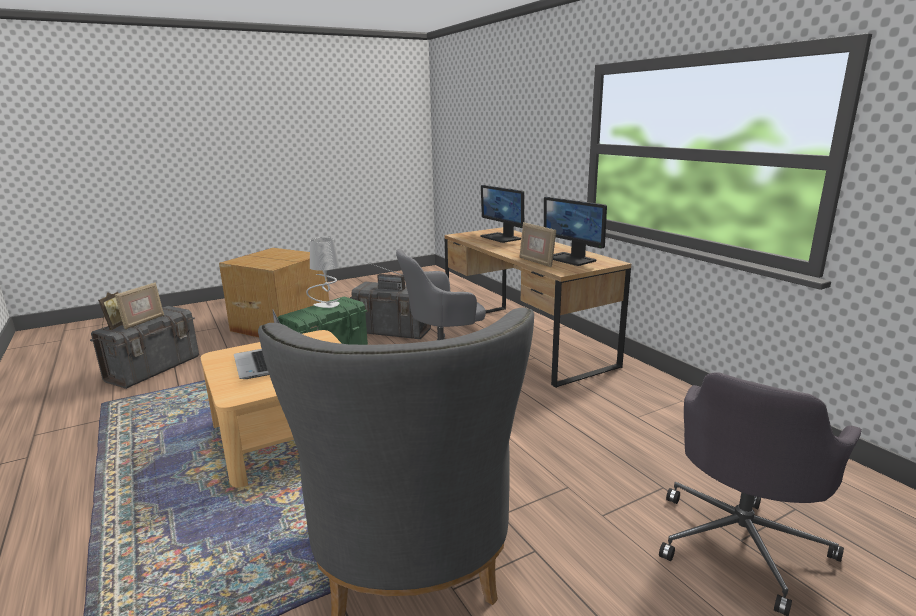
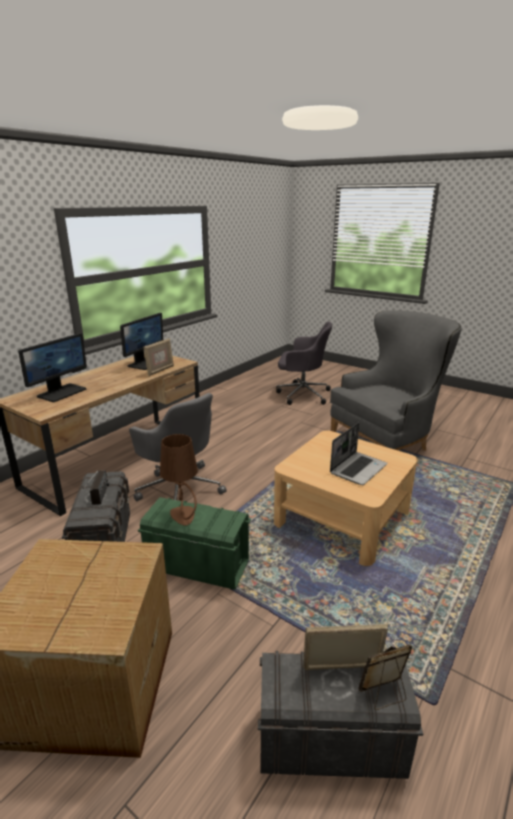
camera: 115 degrees left, 5 degrees up
(326, 305) = (183, 516): grey table lamp -> brown table lamp

